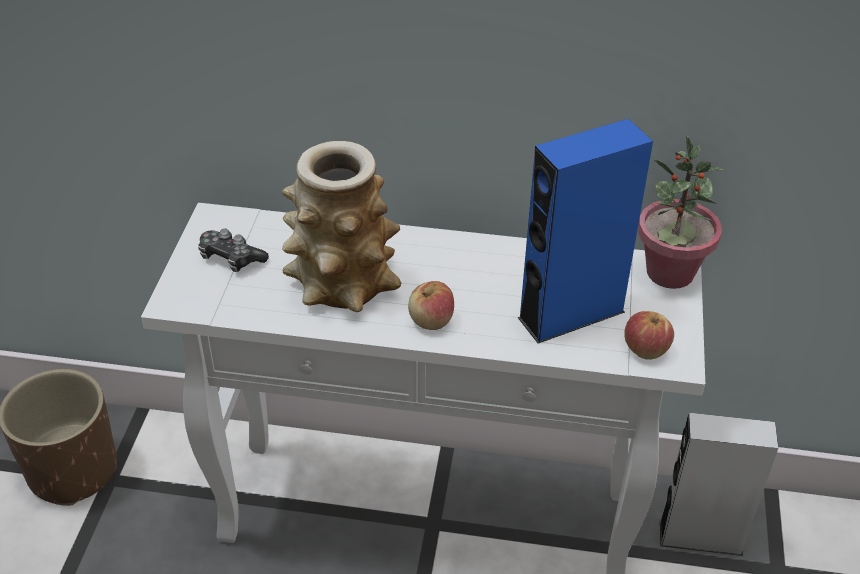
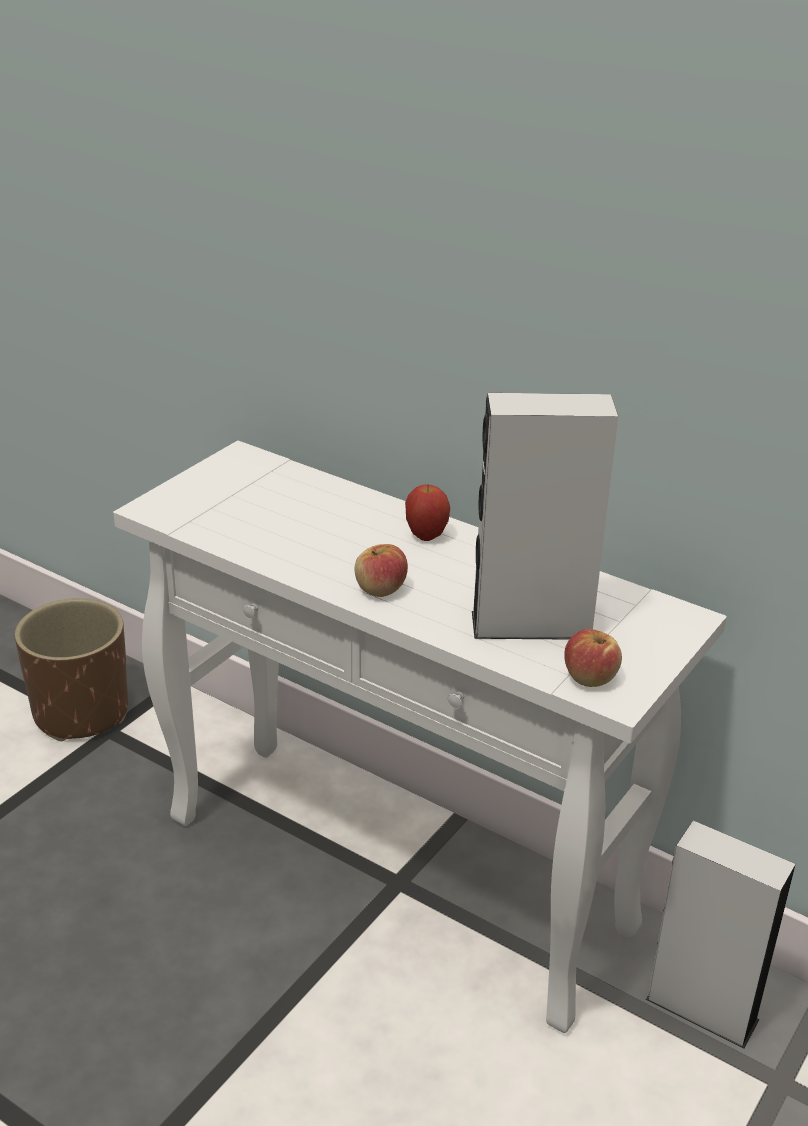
camera: 25 degrees right, 10 degrees down
(231, 258) = (230, 489): game controller -> none
(342, 282) = (319, 535): vase -> none
(430, 254) = (426, 536): none -> apple
(571, 314) = (531, 625): blue speaker -> grey speaker
(669, 273) = (676, 620): potted plant -> none

